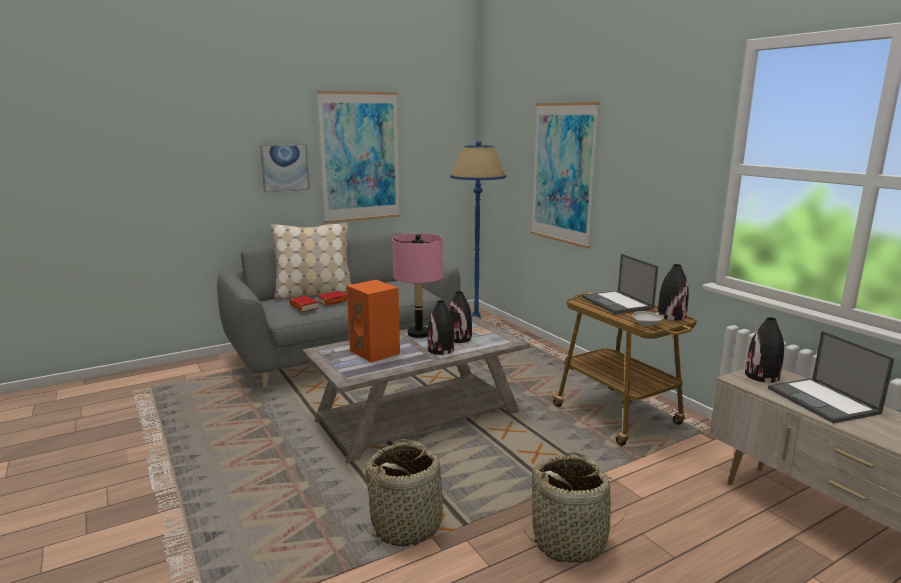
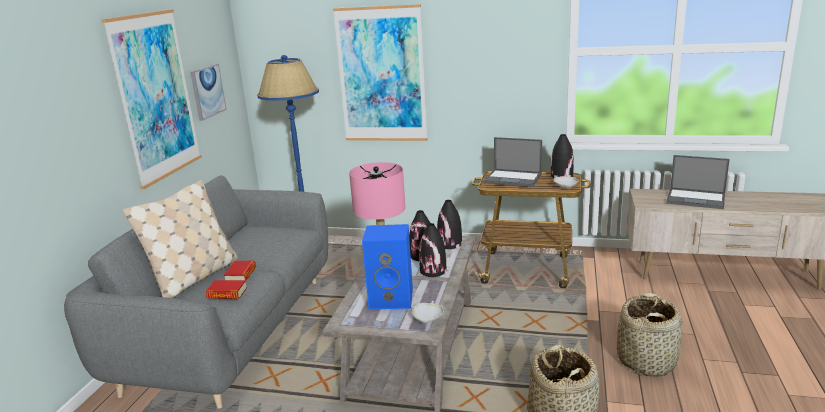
camera: 45 degrees left, 5 degrees up
(284, 167) = (90, 130): picture -> picture (207, 91)
(364, 373) = (428, 319): none -> white bowl
(376, 352) = (392, 298): orange speaker -> blue speaker
(762, 376) = (648, 197): black vase -> black vase (450, 244)

